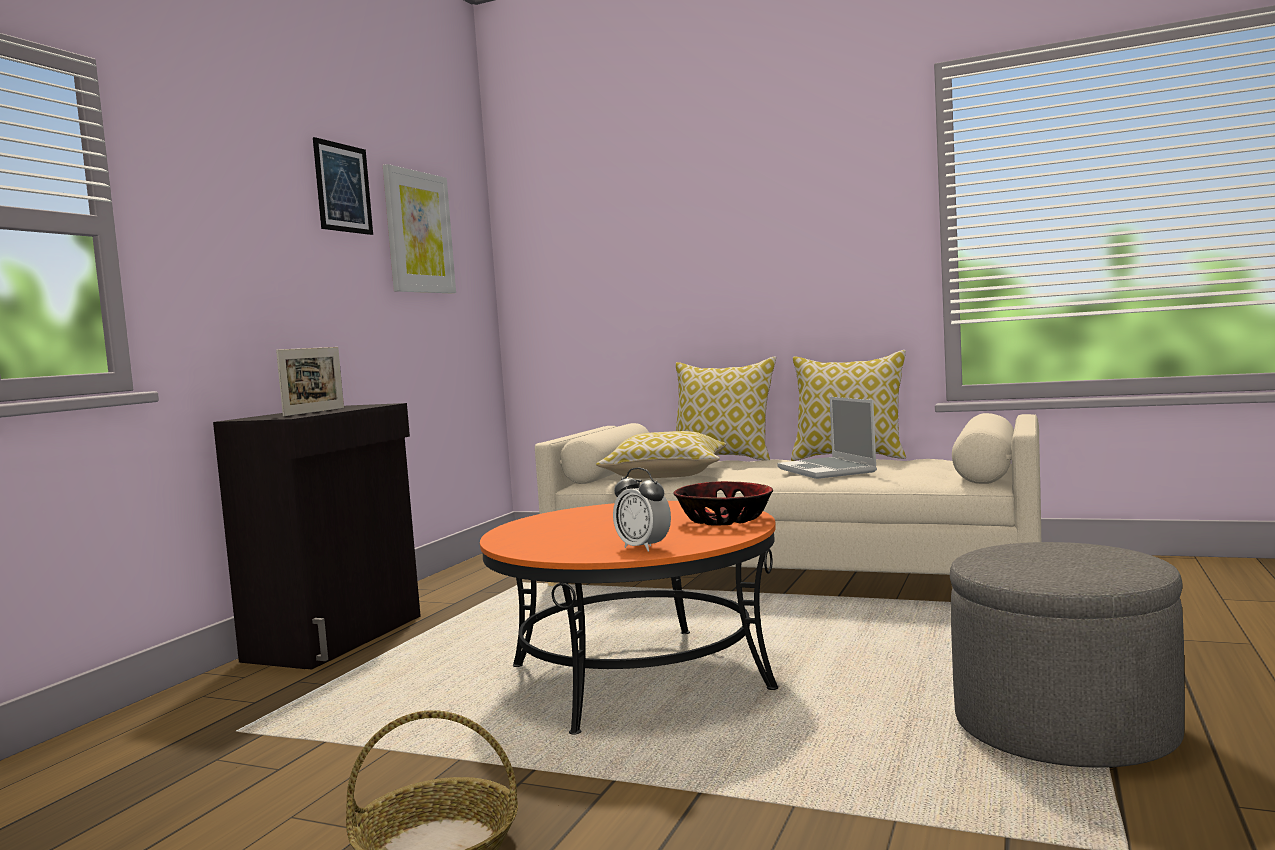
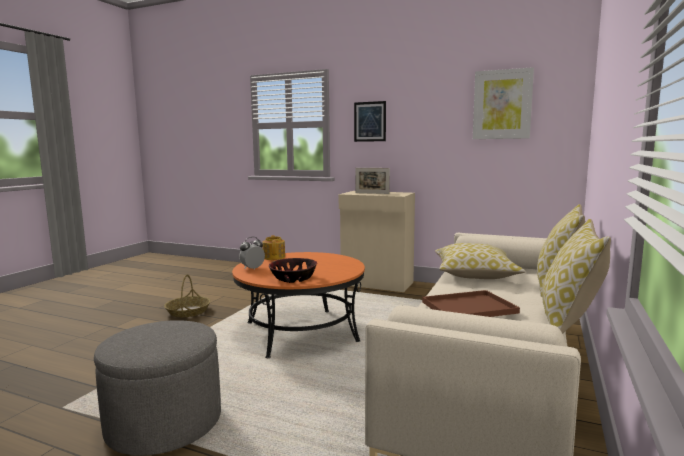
camera: 90 degrees right, 5 degrees up
(338, 637) = (377, 283): black cabinet -> beige cabinet
(343, 188) = (442, 90): picture -> picture (370, 121)
(531, 547) = (274, 257): none -> teapot
(828, 470) = (468, 308): laptop -> brown tray

